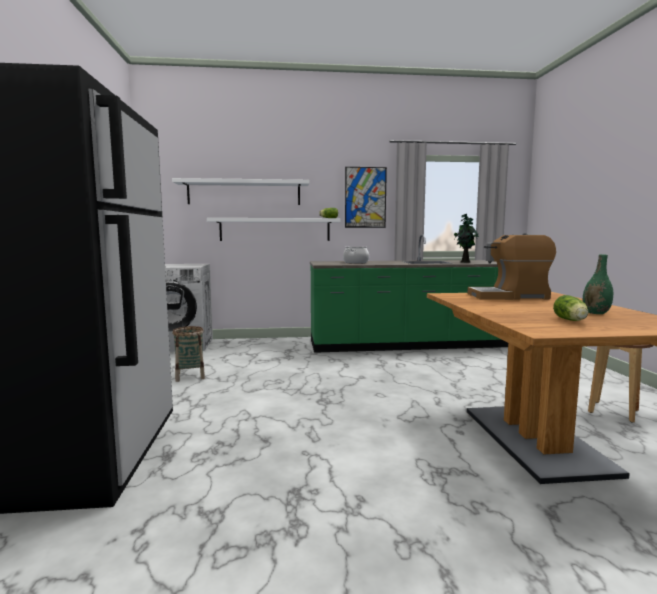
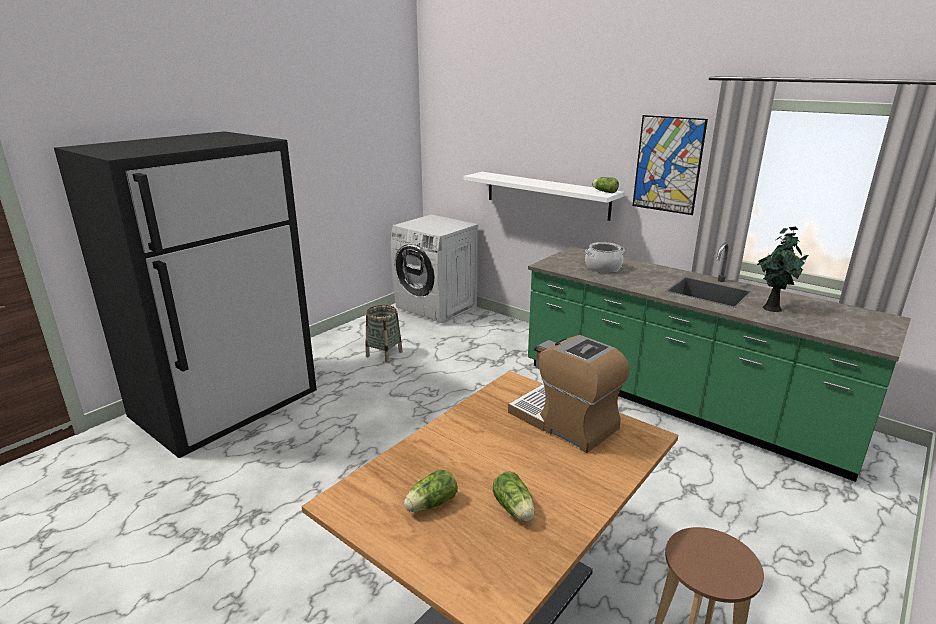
camera: 45 degrees right, 15 degrees up
(244, 193) = (516, 144): white shelf -> none
(596, 313) = (514, 510): green vase -> lettuce

